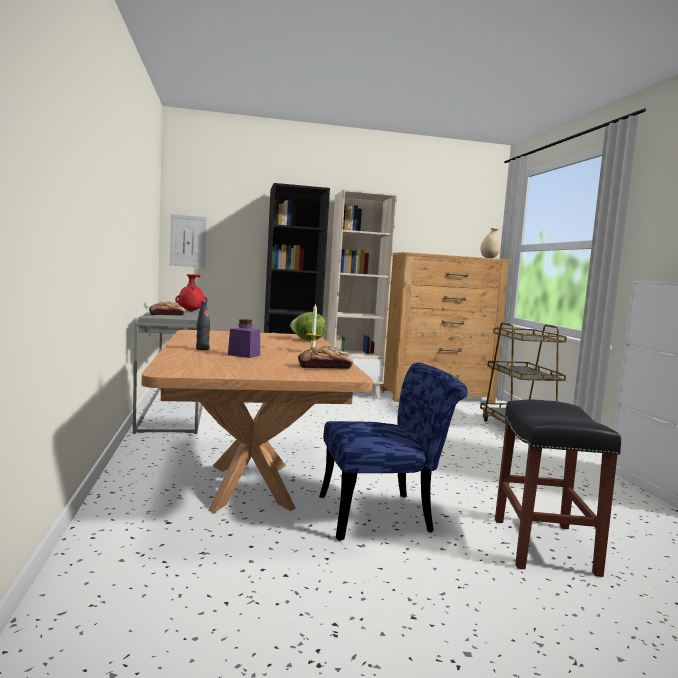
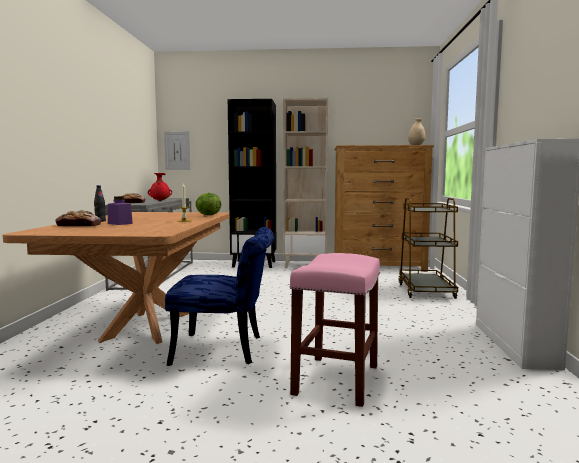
camera: 15 degrees right, 0 degrees up
(324, 367) = (160, 228): bread -> bread (79, 226)
(542, 545) = (336, 379): black stool -> pink stool

